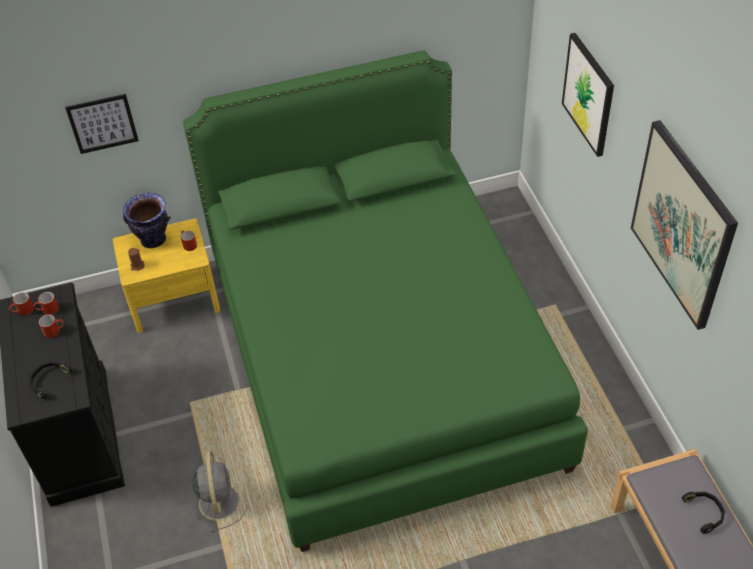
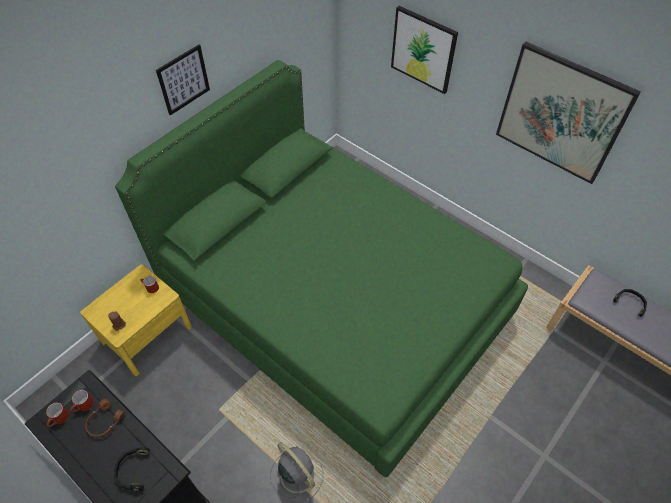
camera: 35 degrees left, 5 degrees up
(55, 330) = (104, 421): red mug -> brown headphones
(102, 123) = (44, 217): picture -> picture (183, 80)
(153, 240) = (117, 298): vase -> none

